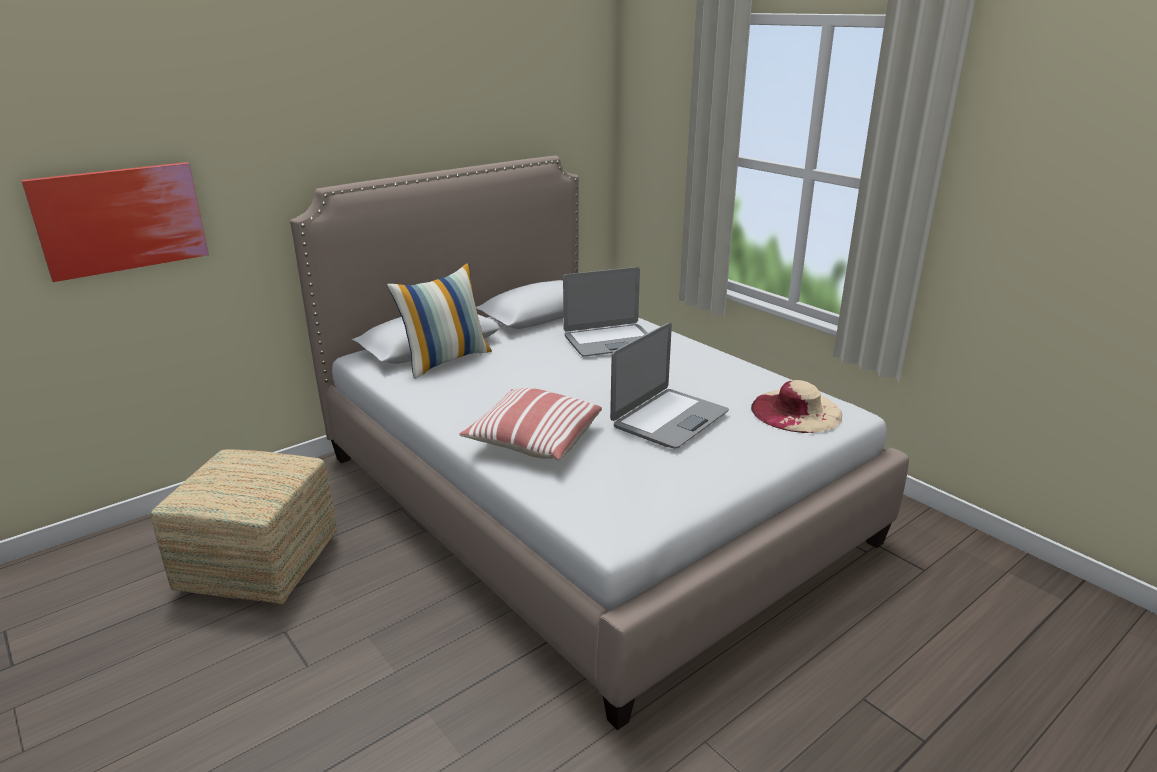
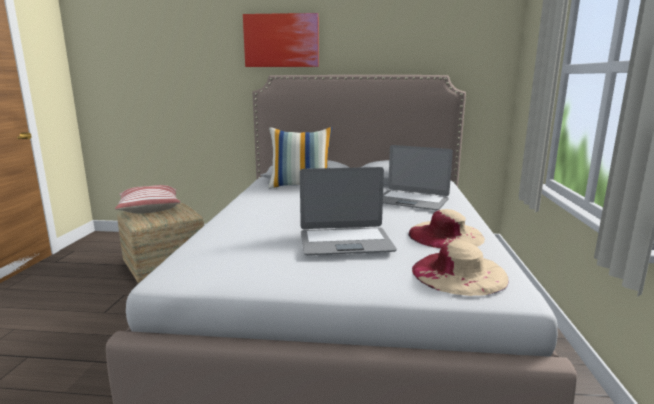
camera: 45 degrees right, 10 degrees down
(121, 219) = (178, 79): picture -> picture (281, 40)
(533, 440) = (249, 225): pillow -> pillow (149, 208)
(718, 375) = (445, 235): none -> beige hat

